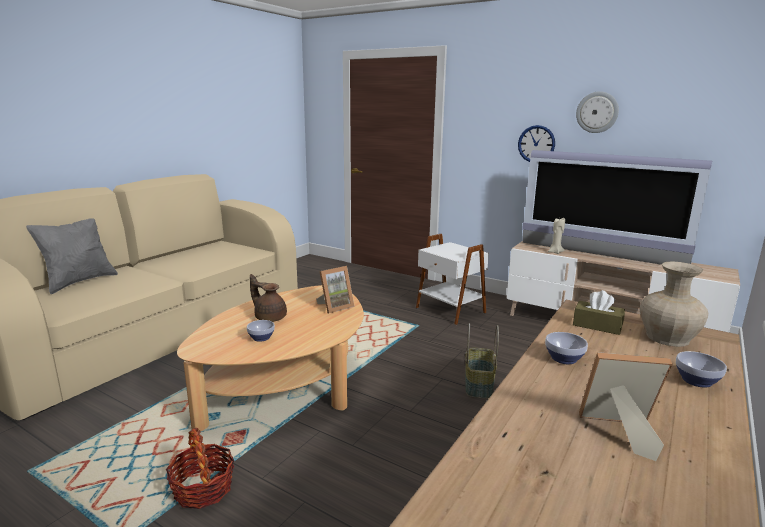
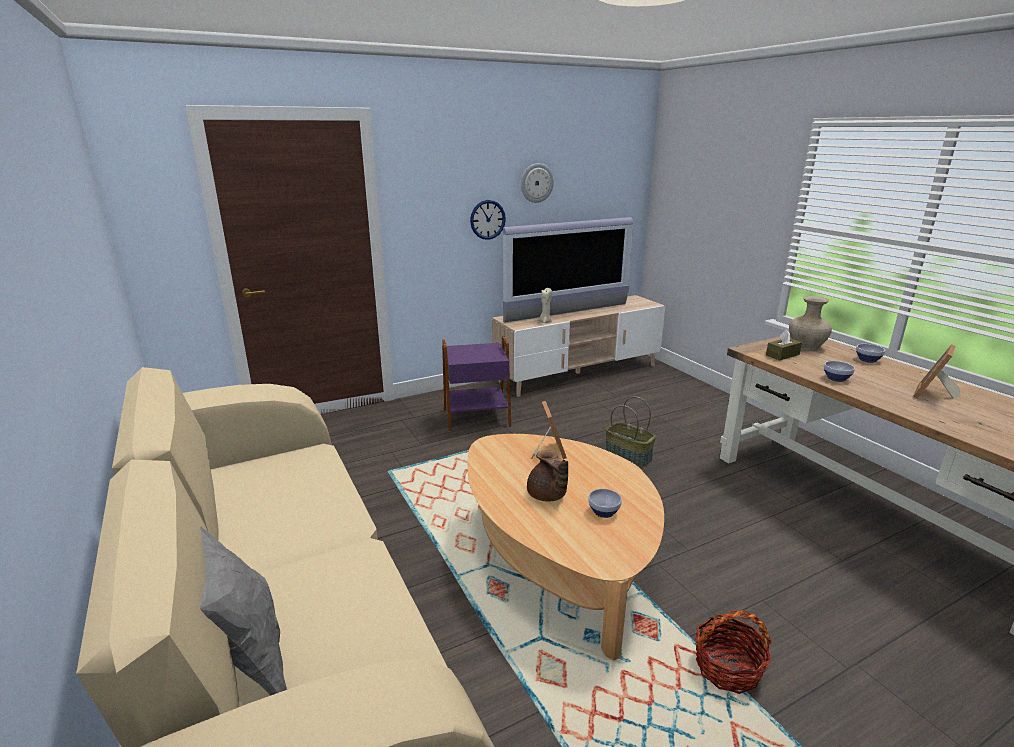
camera: 60 degrees left, 5 degrees up
(269, 317) = (547, 496): brown teapot -> brown teapot turned 90 degrees counterclockwise
(449, 310) = (477, 418): white side table -> purple side table

